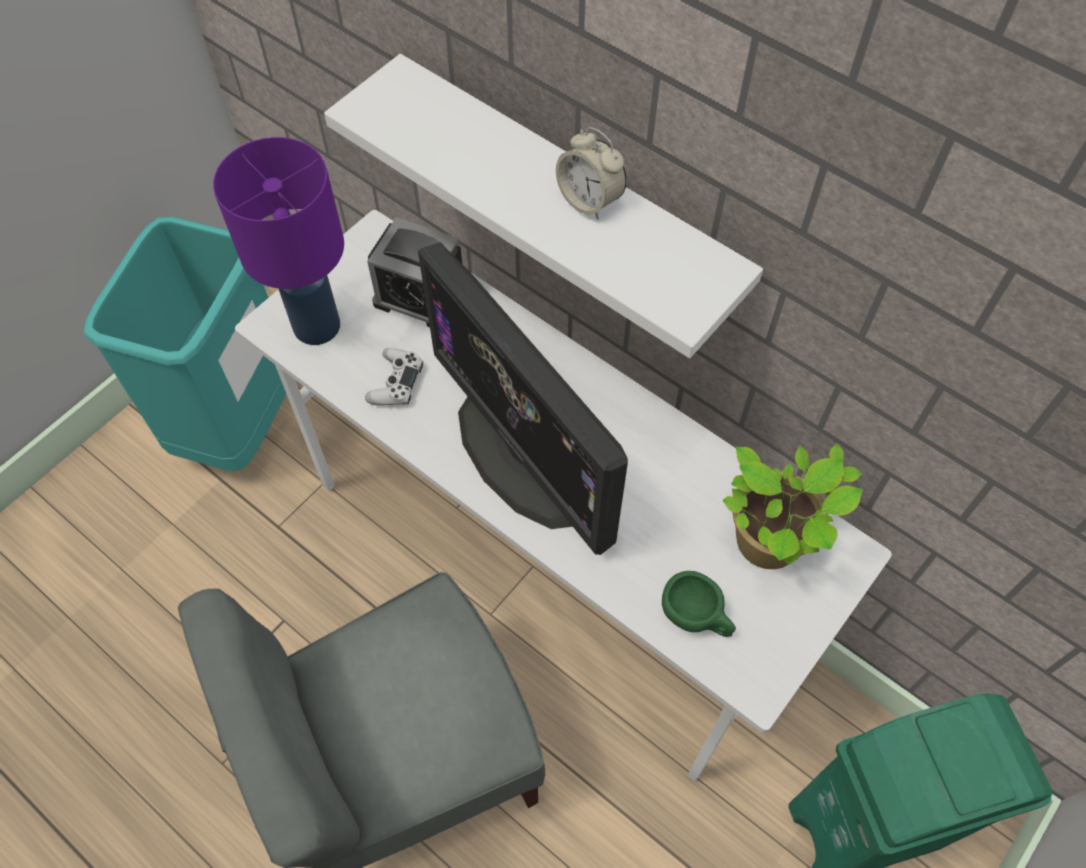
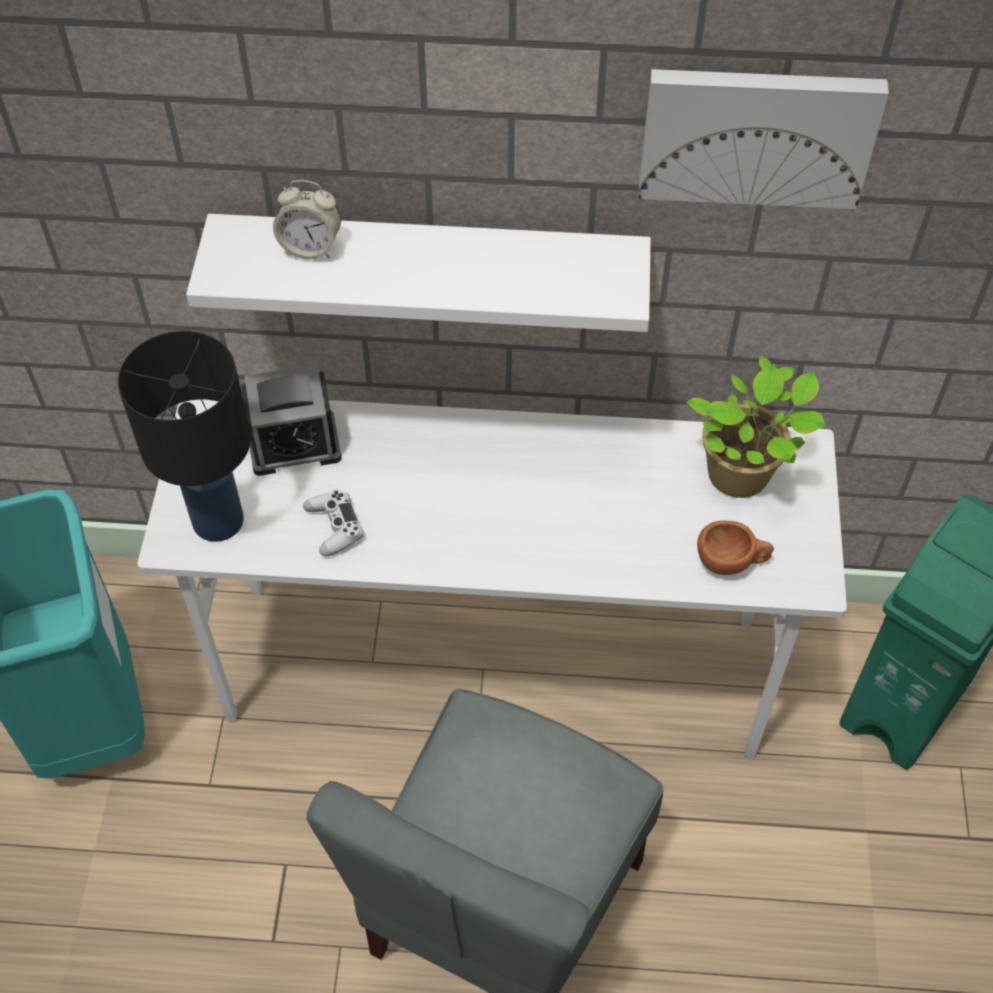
camera: 35 degrees left, 5 degrees down
(315, 326) = (216, 521): purple table lamp -> black table lamp
(523, 456) = (496, 522): monitor -> none
(589, 200) = (477, 252): alarm clock -> alarm clock (310, 247)
(696, 617) = (731, 562): green cup -> brown cup
(891, 210) = (757, 134): none -> picture

